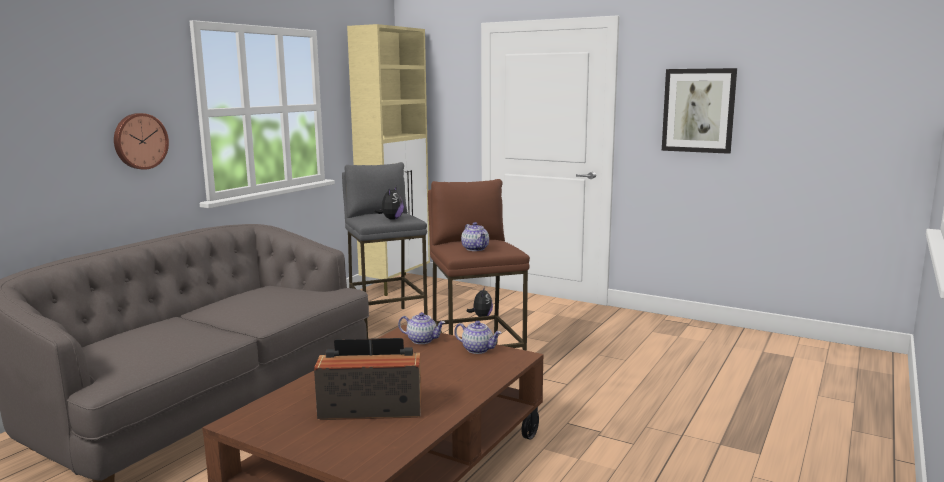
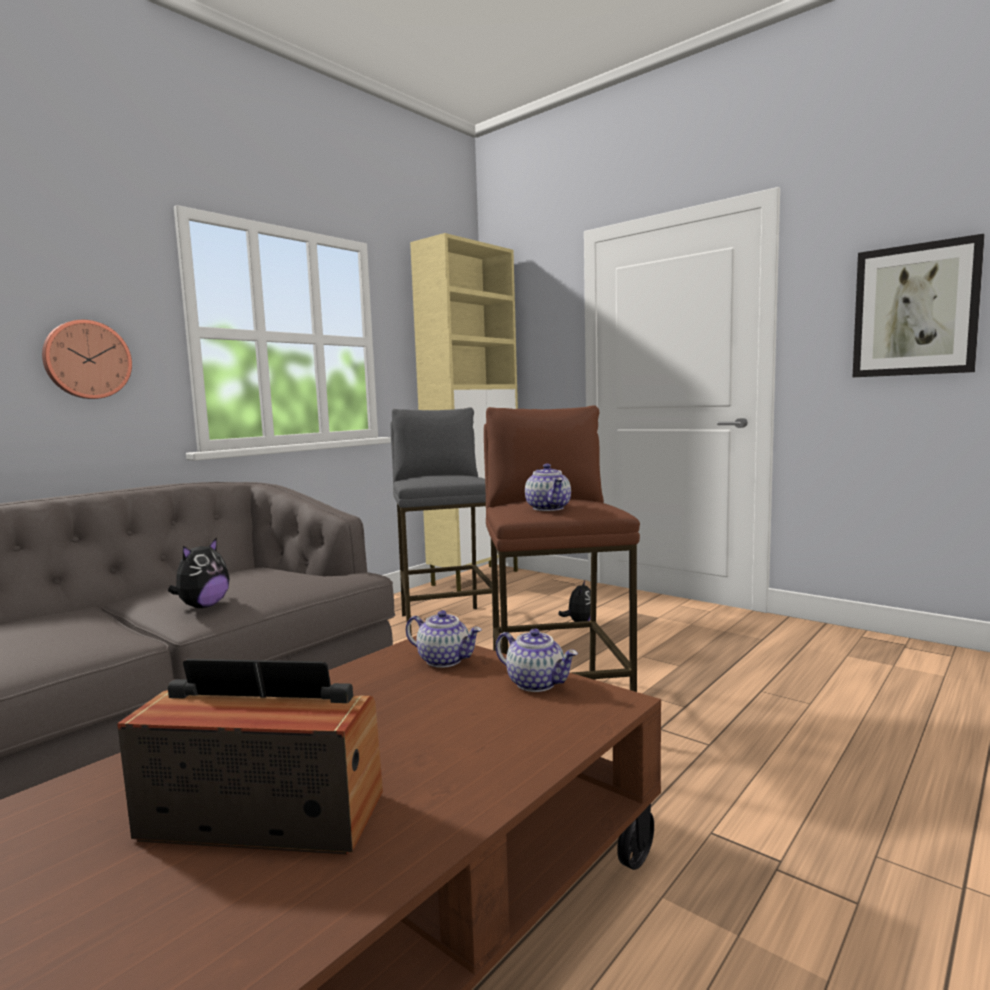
camera: 10 degrees right, 5 degrees down
(391, 219) = (447, 479): plush toy -> plush toy (203, 606)

